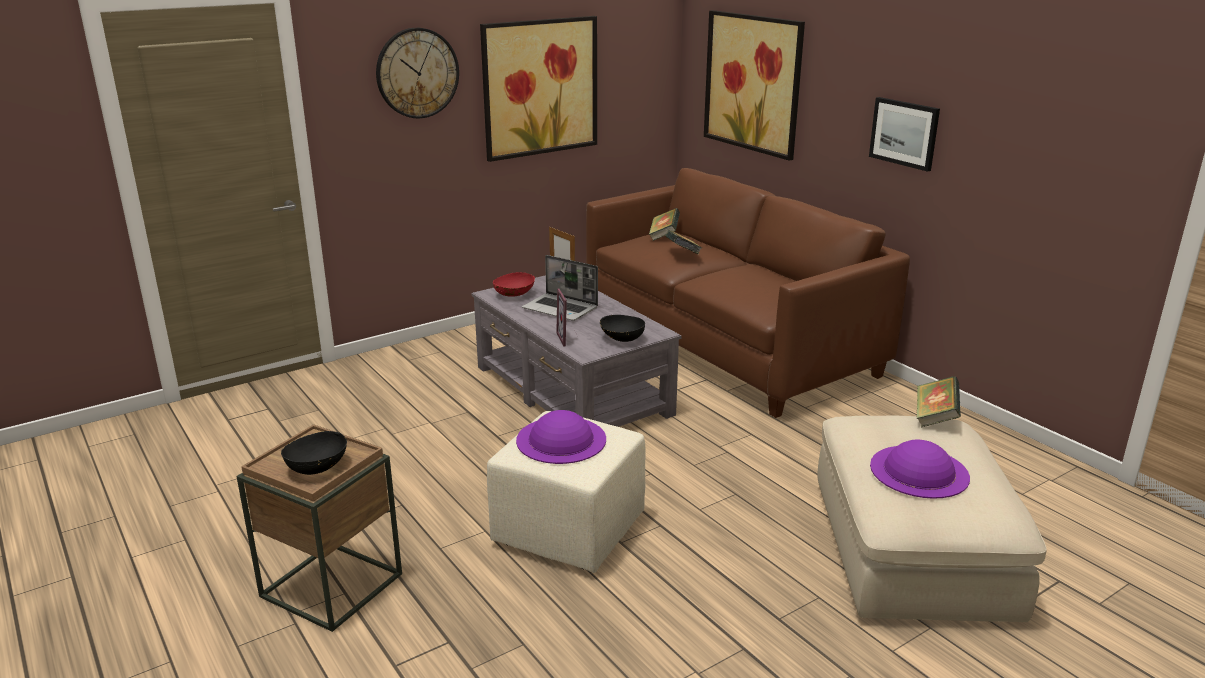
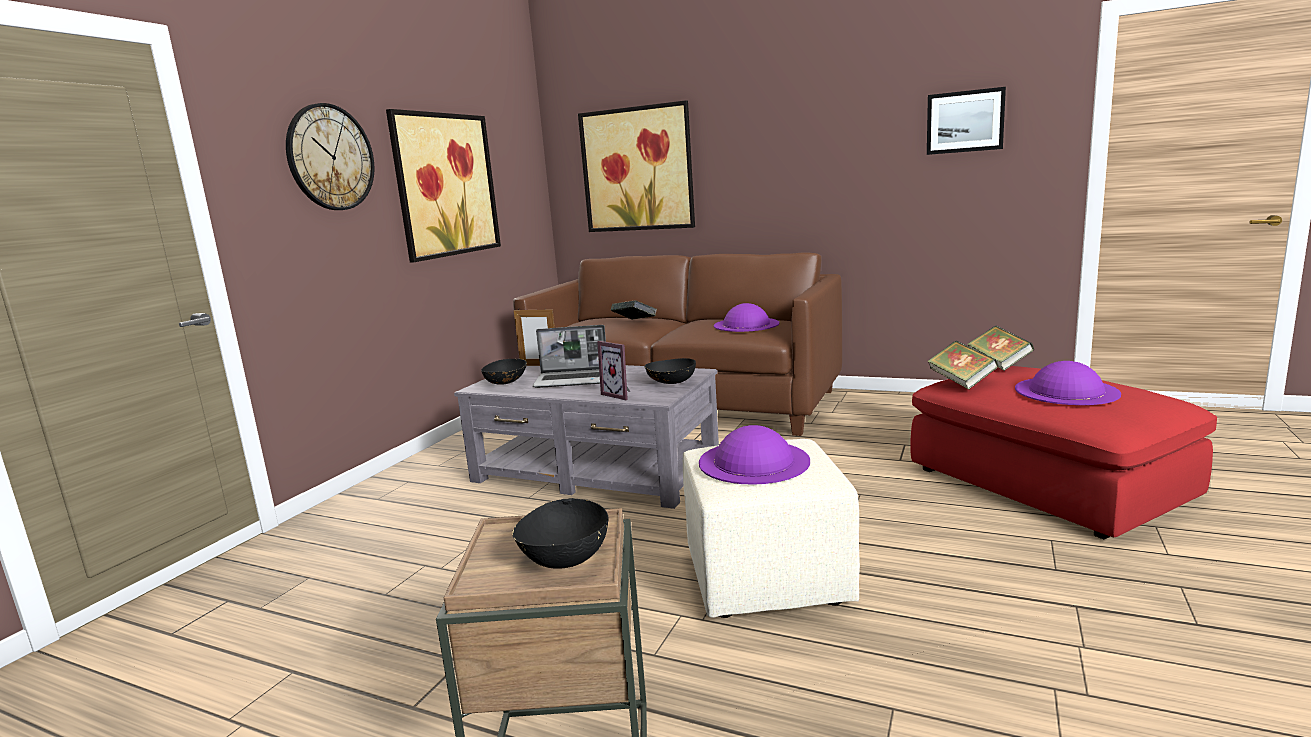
camera: 30 degrees left, 10 degrees down
(514, 295) = (506, 383): red bowl -> black bowl
(664, 236) = (593, 319): book -> book (961, 381)
(769, 289) = (746, 324): none -> purple hat
(904, 133) = (811, 172): picture -> picture (965, 121)
(912, 552) = (1048, 483): beige ottoman -> red ottoman

